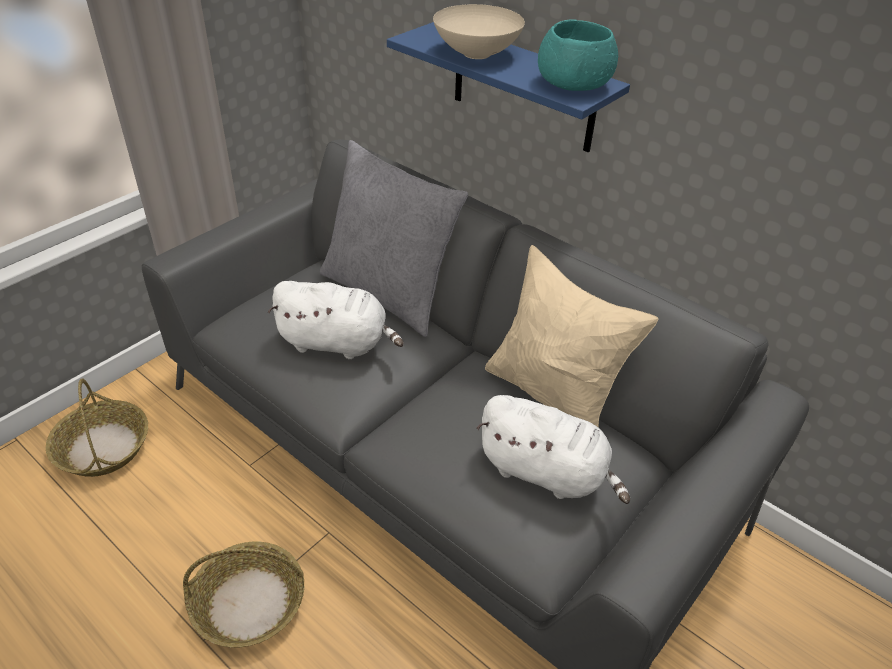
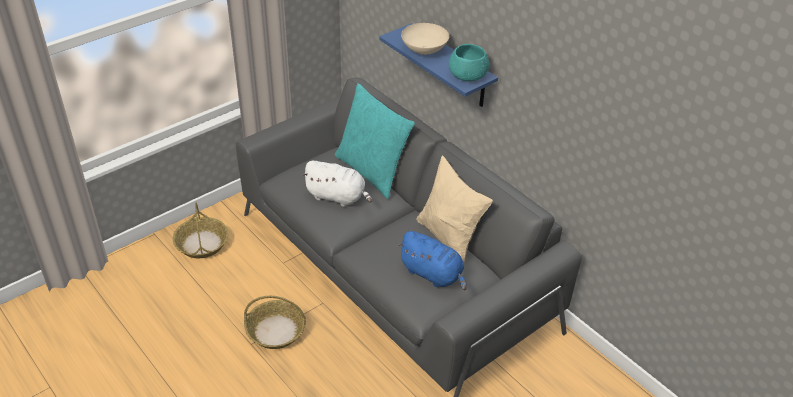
camera: 10 degrees right, 0 degrees up
(388, 293) = (372, 171): grey pillow -> turquoise pillow
(546, 472) = (433, 274): white plush toy -> blue plush toy

